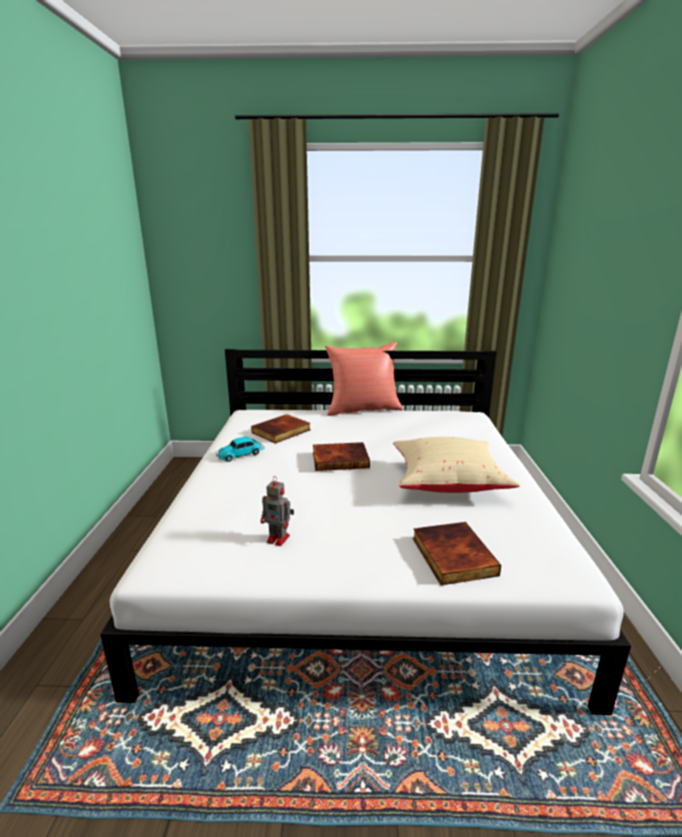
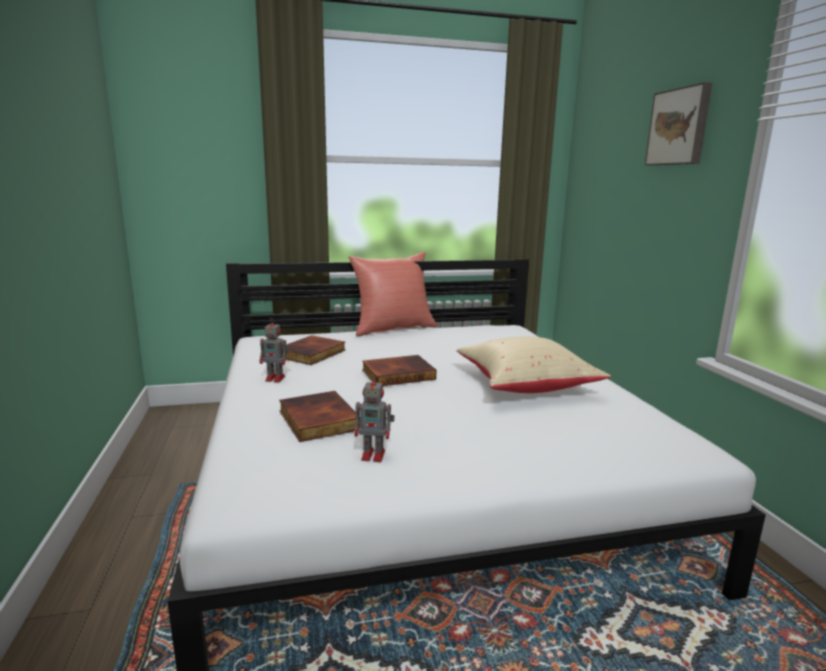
camera: 15 degrees left, 5 degrees down
(241, 454) = (276, 378): toy car -> toy robot
(451, 556) = (573, 449): book -> book (317, 420)
(634, 236) = (679, 127): none -> picture

